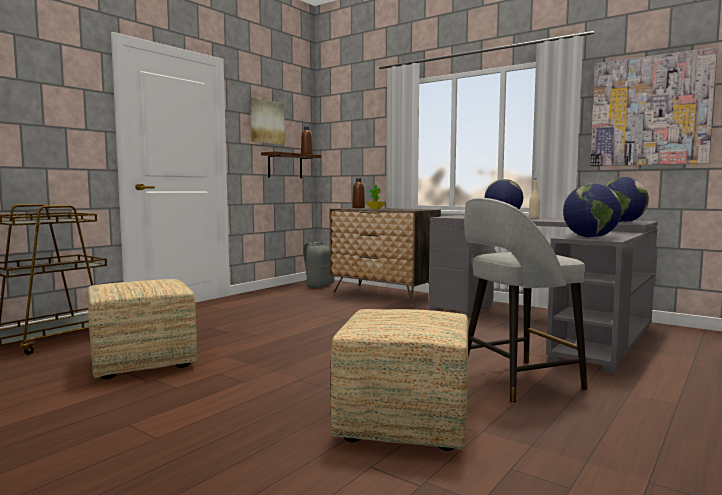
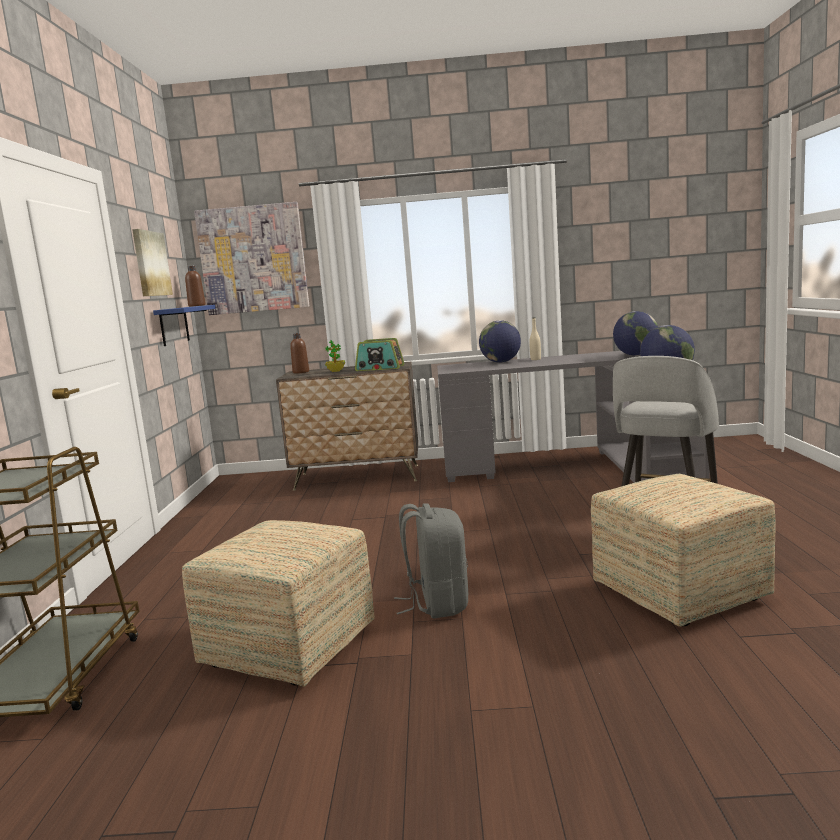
camera: 35 degrees left, 5 degrees up
(285, 166) = (174, 326): brown shelf -> blue shelf
(318, 286) = (250, 485): grey backpack -> grey backpack (437, 603)
(402, 209) = (380, 368): none -> radio
(650, 111) = (618, 242): picture -> picture (253, 259)

